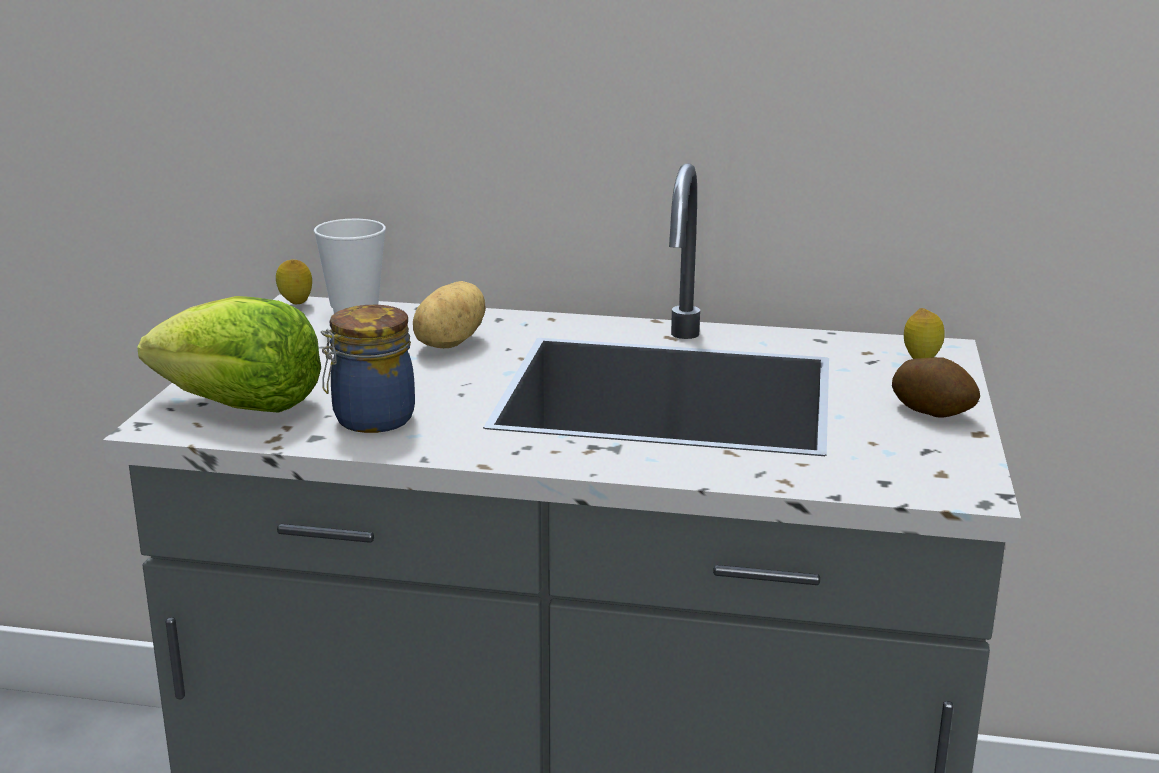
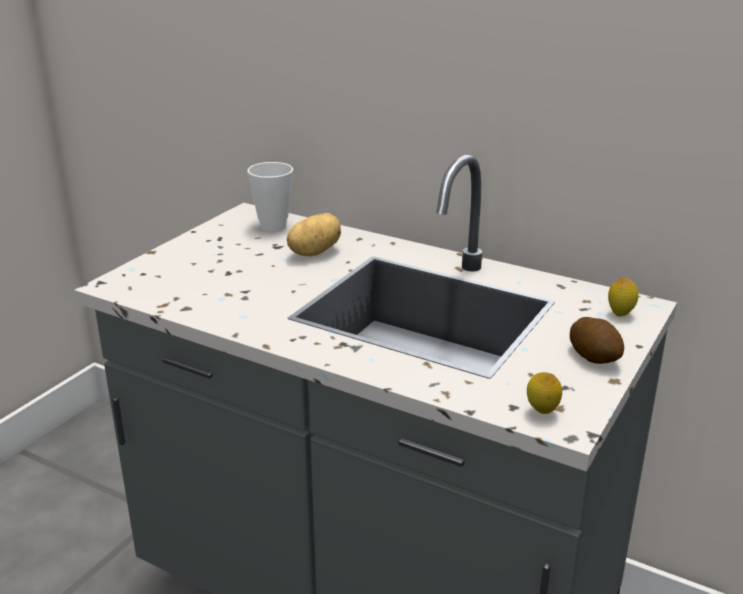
camera: 20 degrees right, 5 degrees up
(240, 406) = (161, 279): lettuce -> none
(296, 304) = (247, 211): lemon -> lemon (542, 412)
(370, 420) = (226, 301): jar -> none

